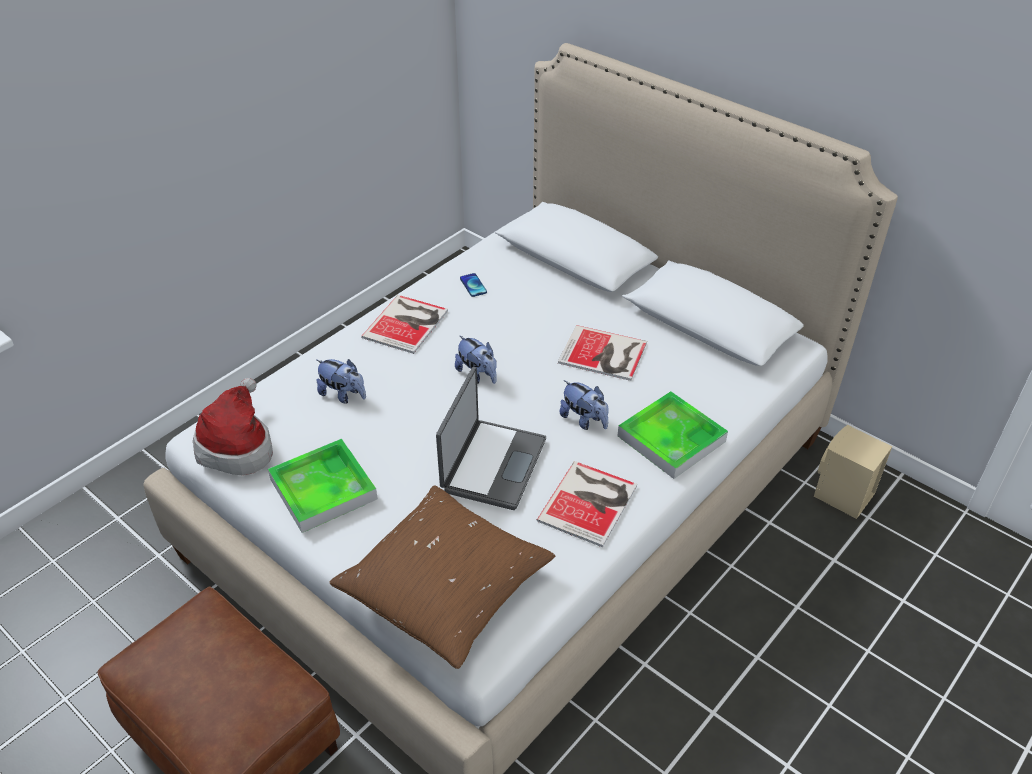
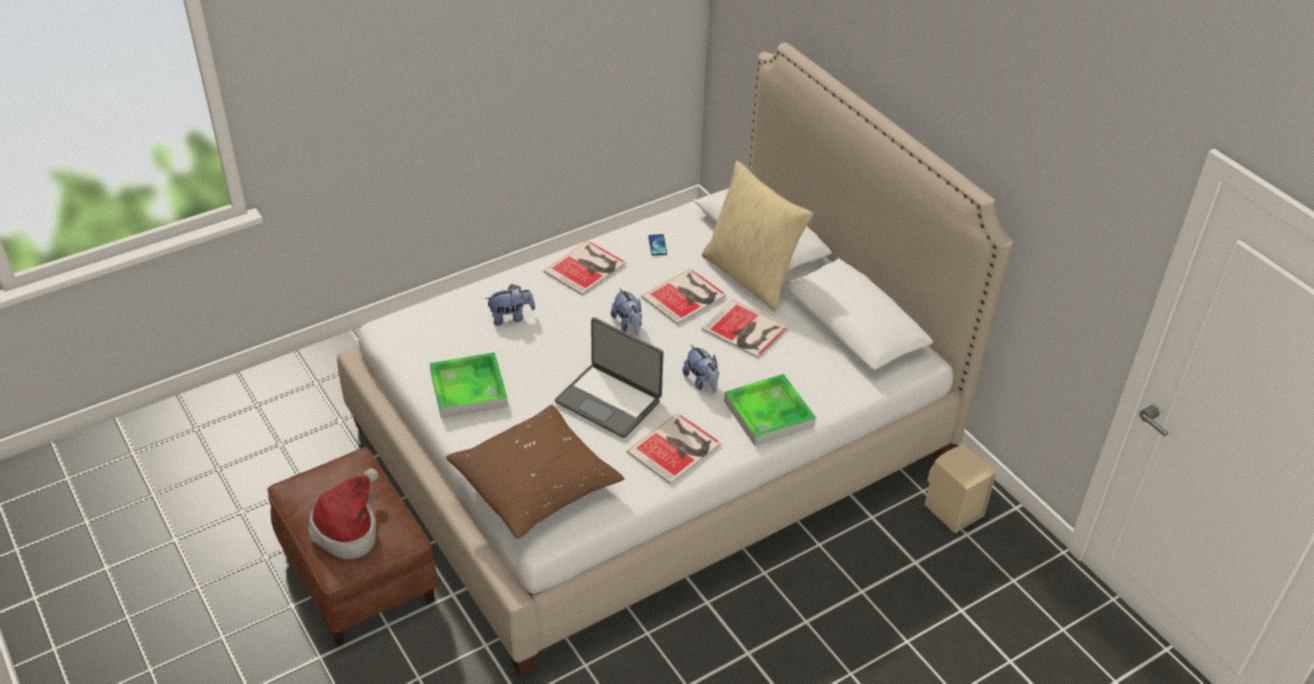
camera: 15 degrees right, 0 degrees up
(238, 445) = (414, 340): hat -> hat (348, 528)
(343, 395) = (511, 317): plush toy -> plush toy turned 60 degrees counterclockwise
(492, 465) = (609, 400): laptop -> laptop turned 90 degrees clockwise
(527, 332) = (686, 296): none -> book
(584, 297) = (751, 276): none -> beige pillow

